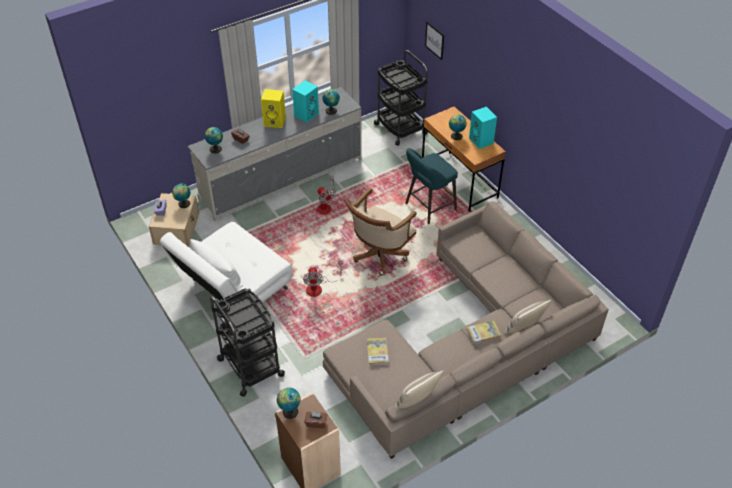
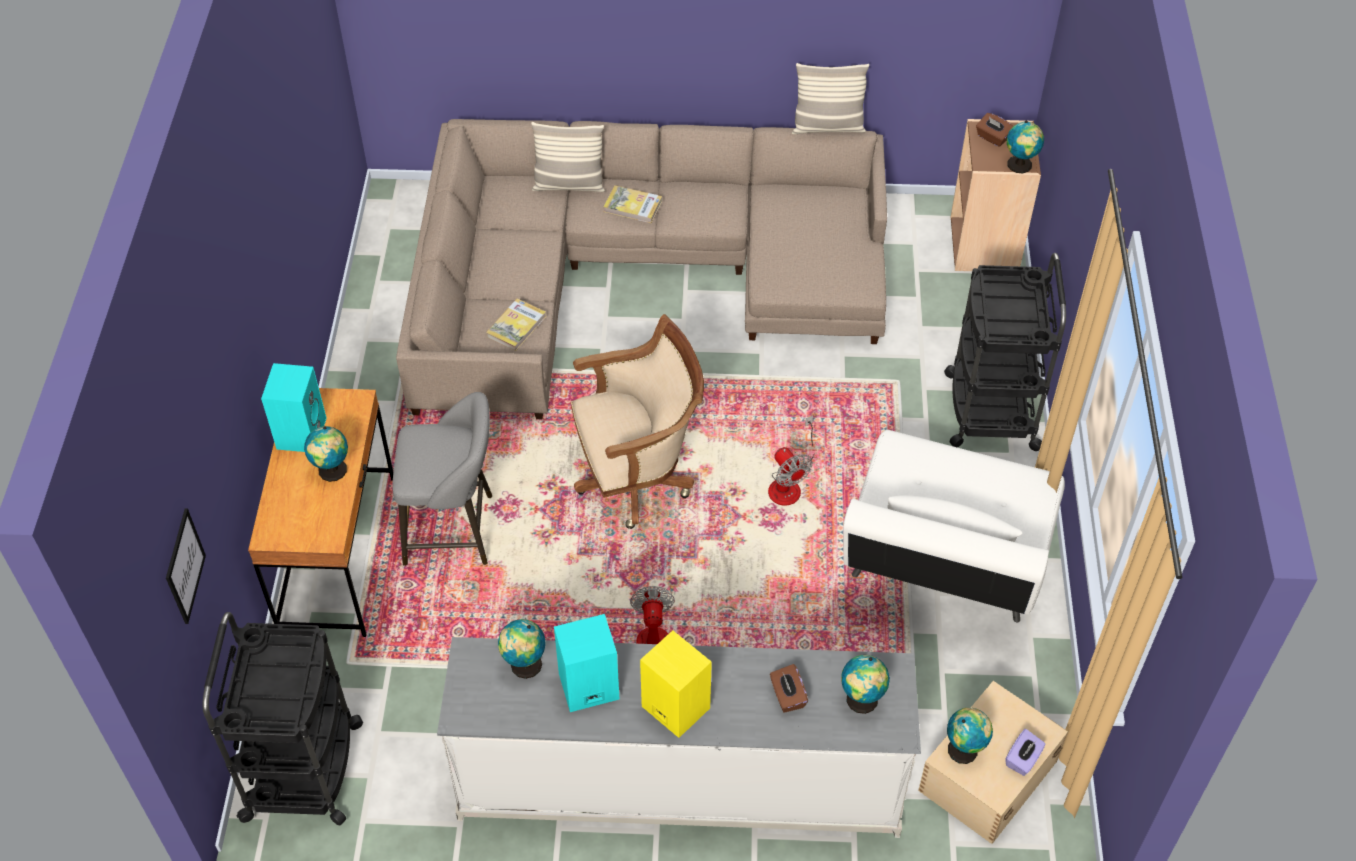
camera: 145 degrees left, 5 degrees up
(233, 289) = (943, 565): white armchair -> white armchair turned 120 degrees clockwise
(318, 287) = (788, 483): fan -> fan turned 120 degrees clockwise
(377, 352) = (809, 254): book -> book (516, 326)
(428, 207) = (455, 530): turquoise stool -> grey stool

